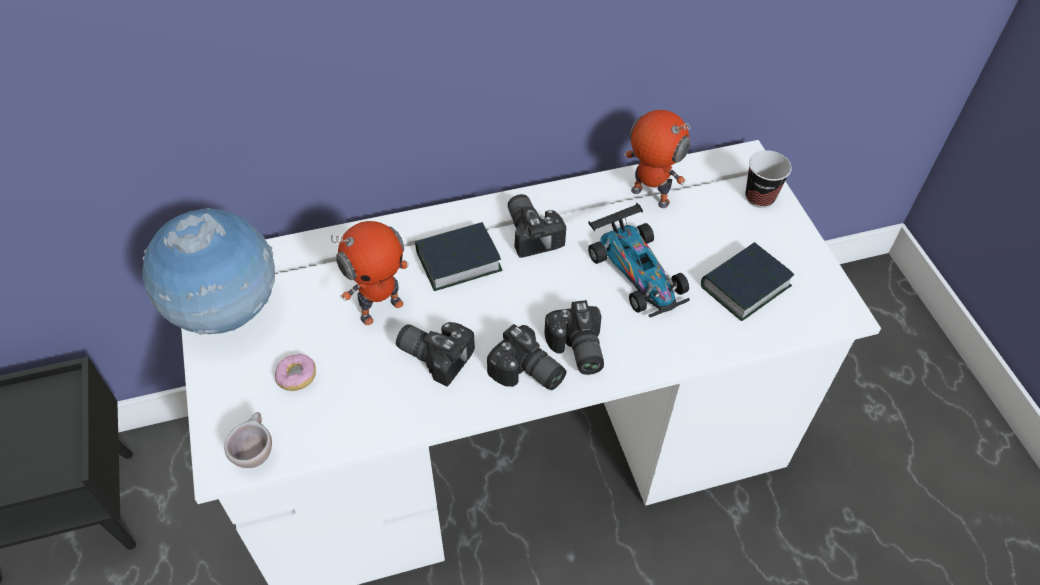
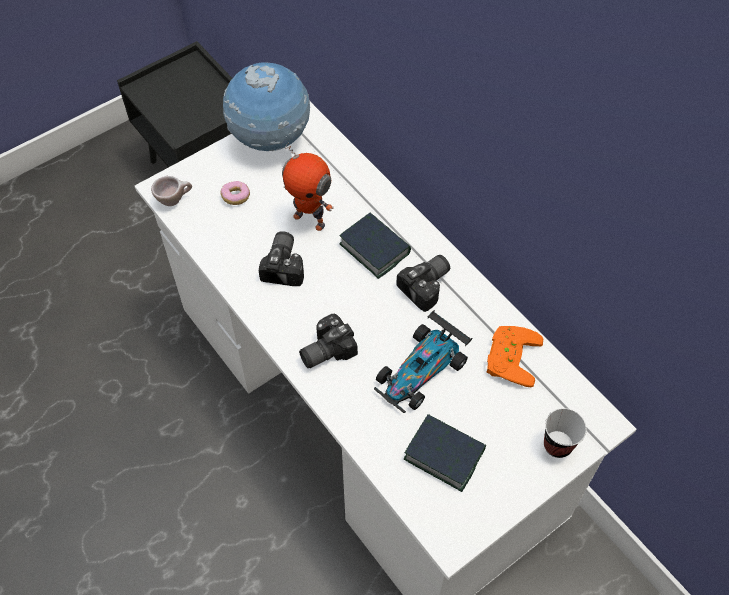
camera: 70 degrees right, 5 degrees up
(527, 374) = (291, 325): camera -> none
(648, 198) = (509, 356): toy robot -> orange game controller

